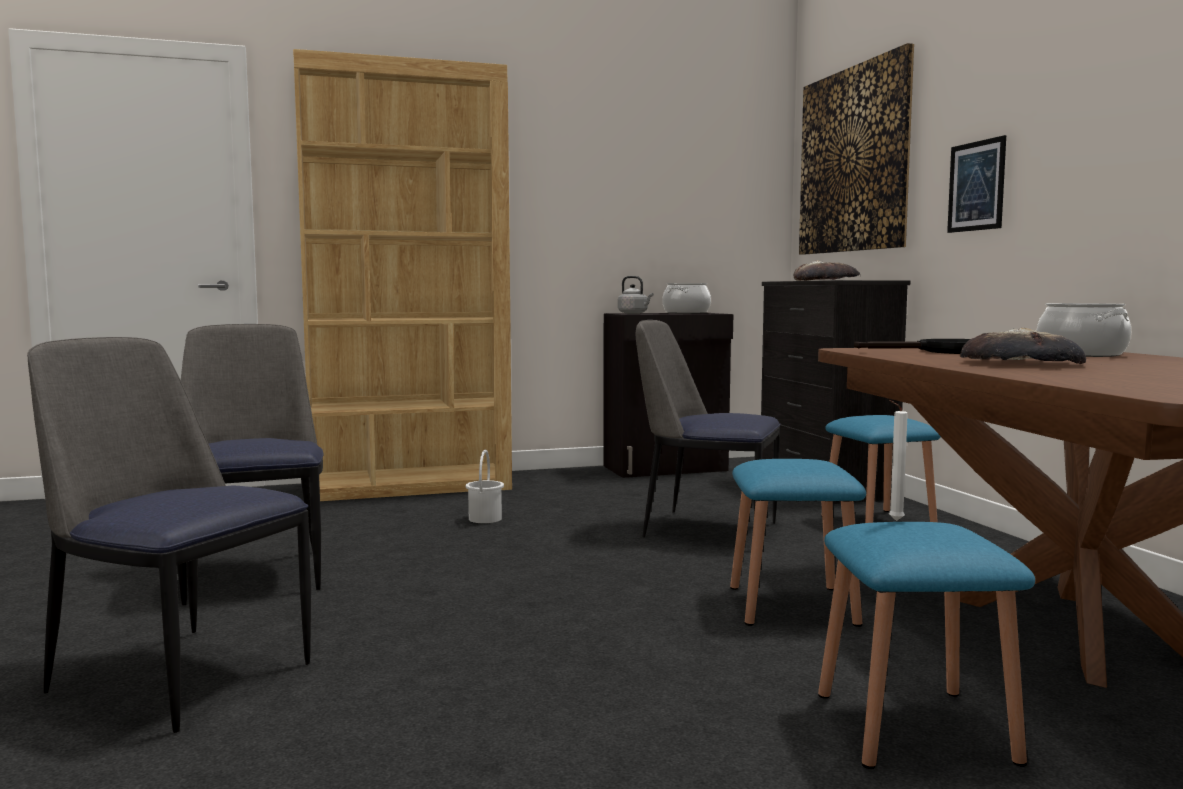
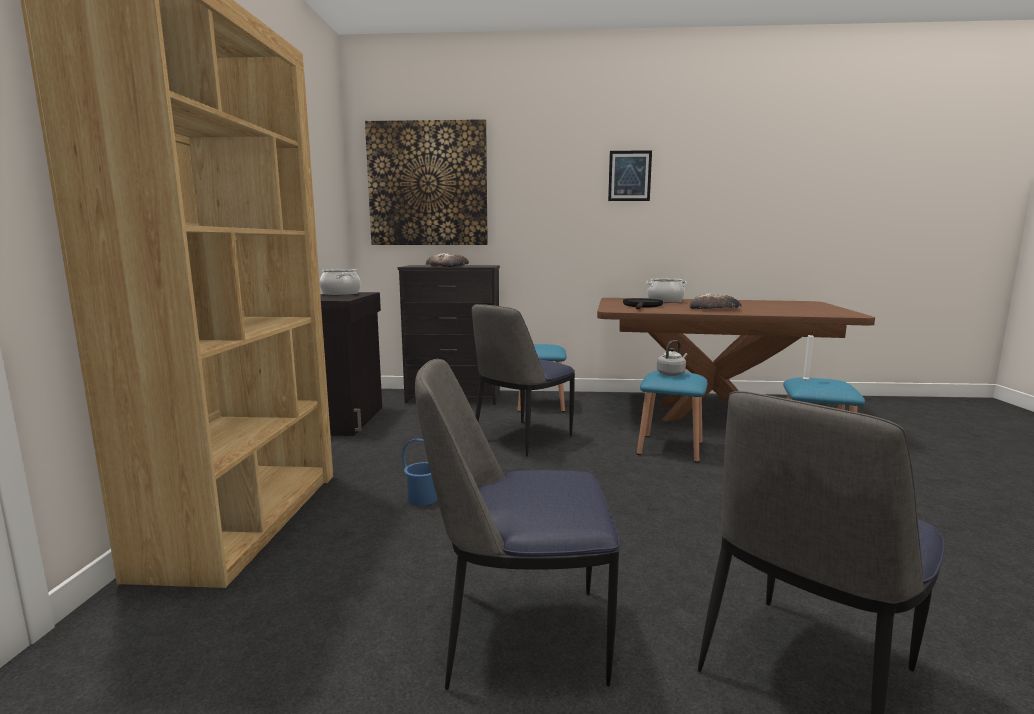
camera: 70 degrees left, 5 degrees up
(484, 519) = (422, 499): white bucket -> blue bucket
(634, 313) = (327, 298): grey kettle -> grey kettle (671, 374)
(976, 186) = (545, 214): picture -> picture (629, 176)

